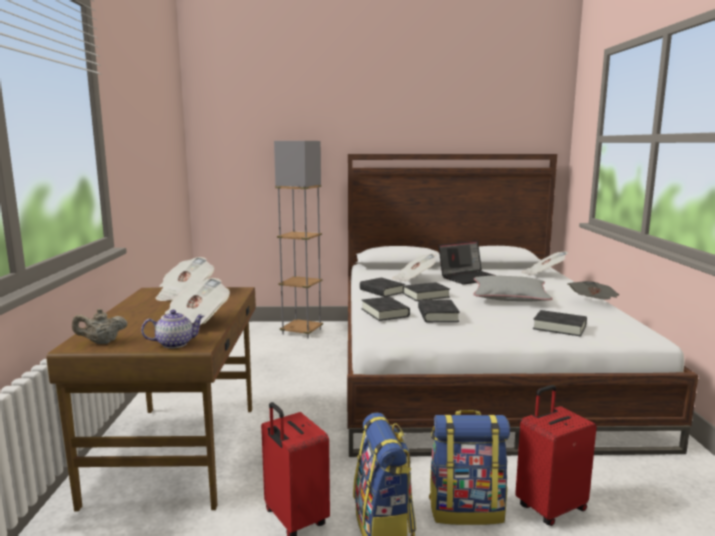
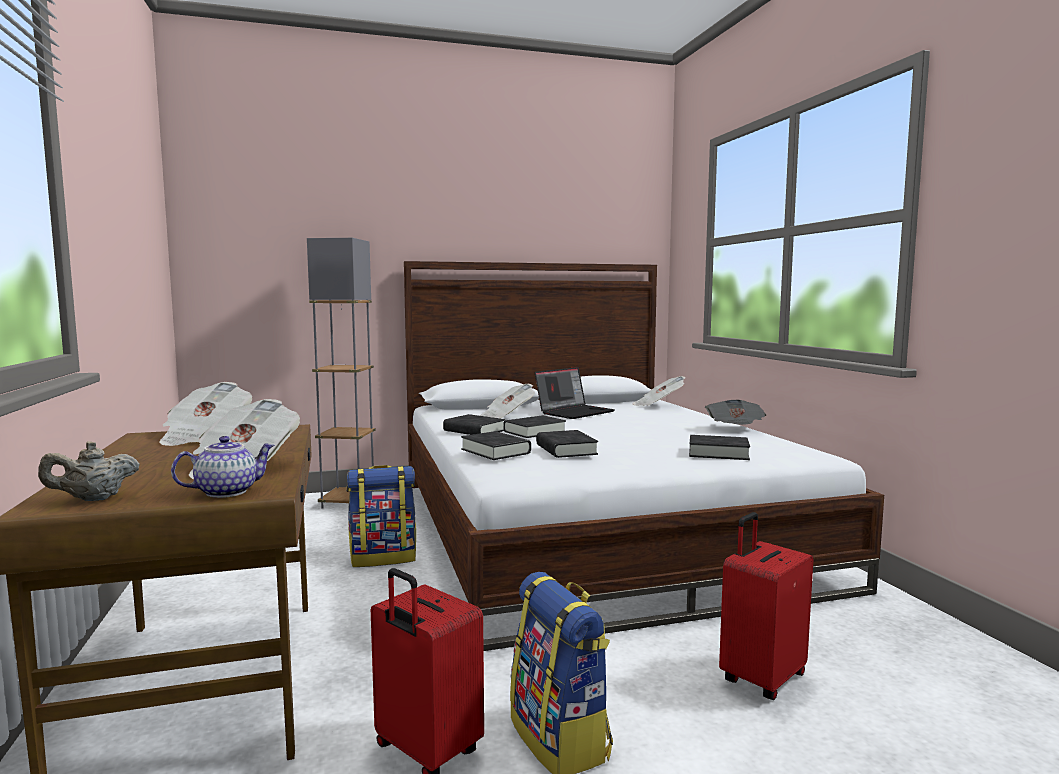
camera: 15 degrees left, 5 degrees down
(466, 510) = (661, 697): backpack -> backpack (384, 557)
(509, 296) = (637, 427): grey pillow -> none

